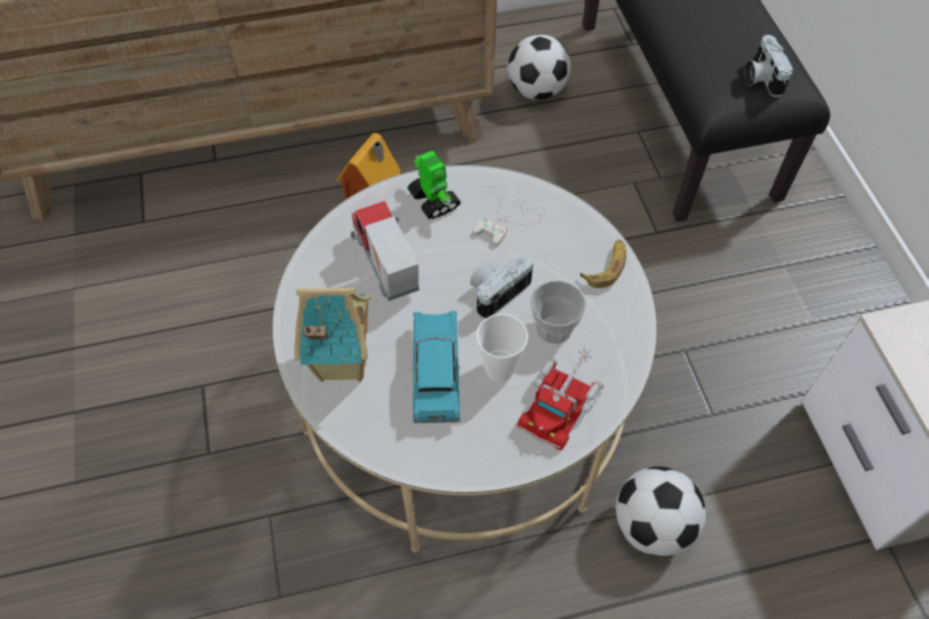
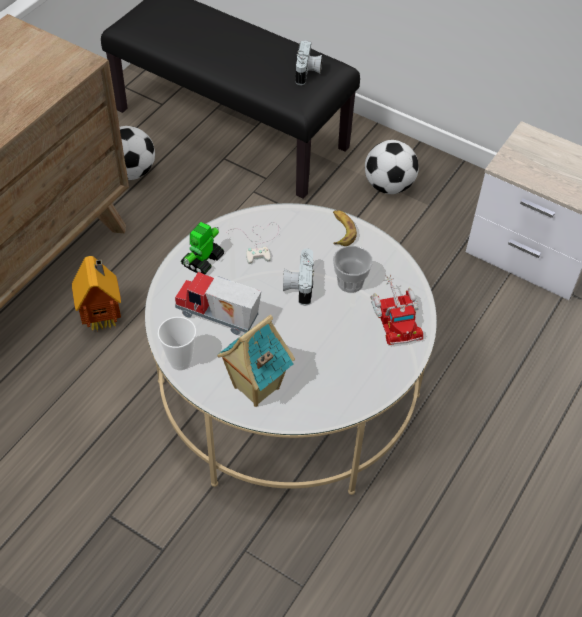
camera: 45 degrees left, 5 degrees down
(433, 200) = (202, 261): toy robot -> toy robot turned 75 degrees counterclockwise
(436, 373) = (315, 352): turquoise toy car -> none
(499, 369) = (346, 324): cup -> cup (180, 361)
(652, 526) = (458, 375): football -> football (389, 186)
(760, 78) = (308, 72): camera -> camera turned 120 degrees counterclockwise

